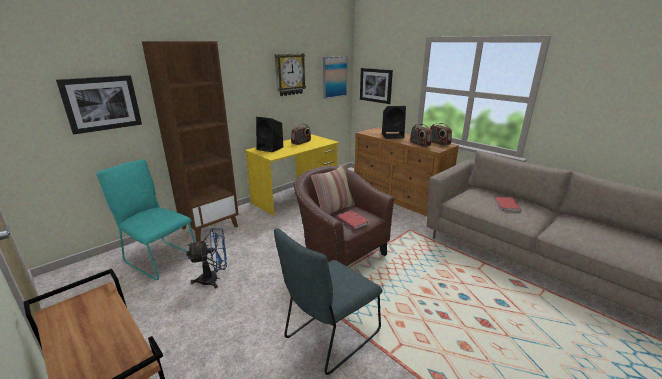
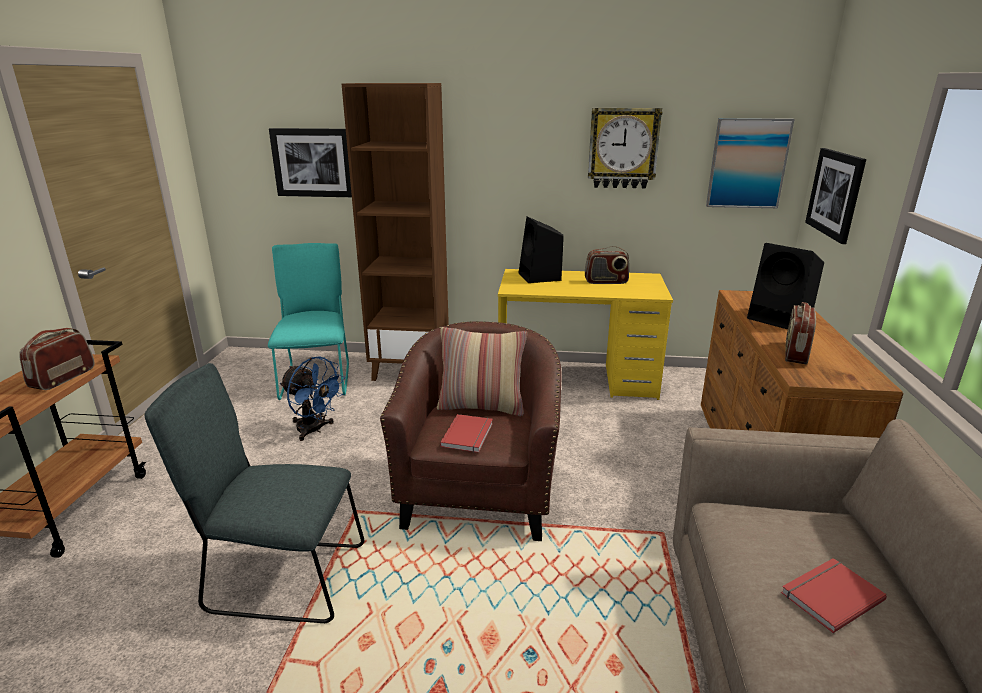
camera: 50 degrees right, 0 degrees up
(438, 143) = (854, 368): radio -> radio (62, 378)

